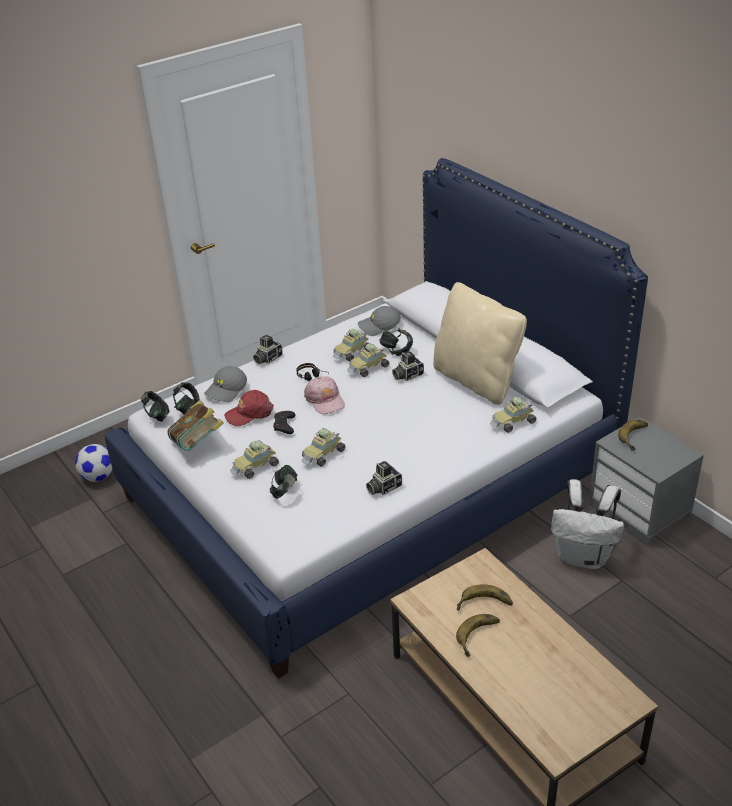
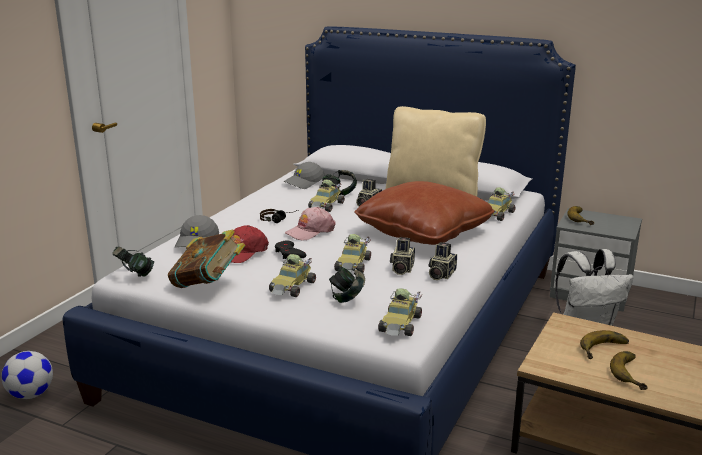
camera: 30 degrees left, 15 degrees down
(187, 408) = (167, 262): headphones -> none
(267, 358) = (216, 217): camera -> camera (401, 269)
(325, 400) = (310, 231): pink cap -> pink cap turned 105 degrees clockwise
(352, 352) = (298, 200): toy car -> toy car (401, 325)
(421, 428) = (423, 232): none -> brown pillow

